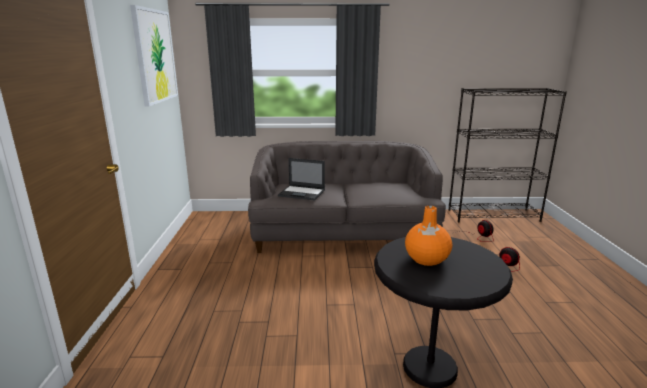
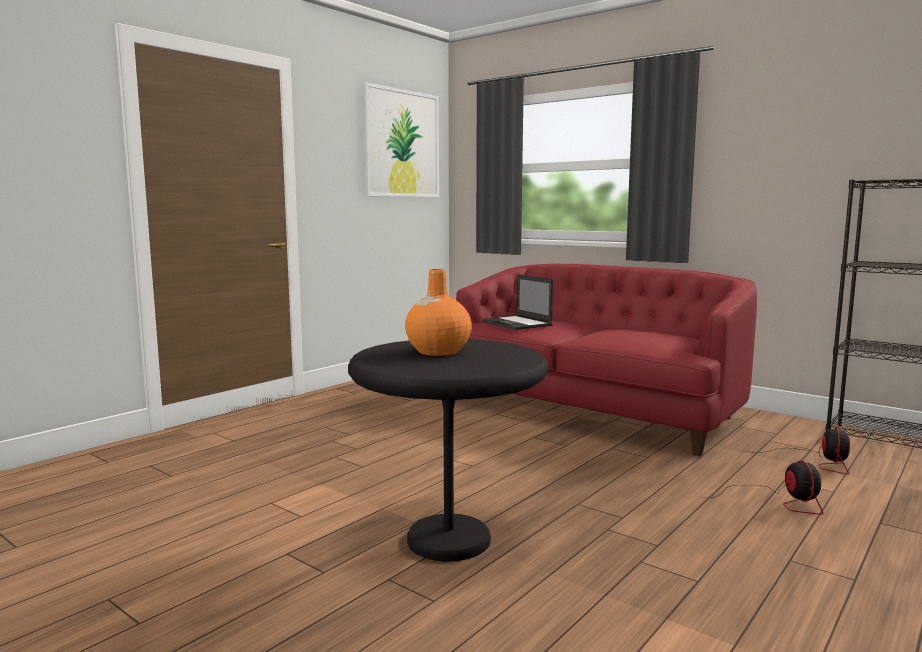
camera: 40 degrees right, 10 degrees down
(343, 234) = (591, 409): grey sofa -> red sofa

